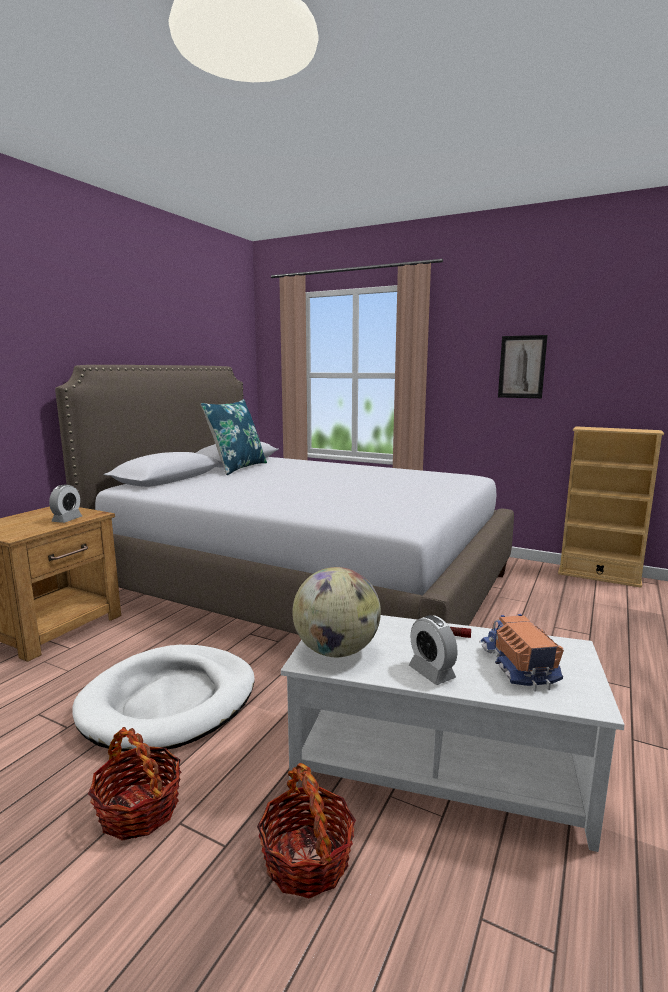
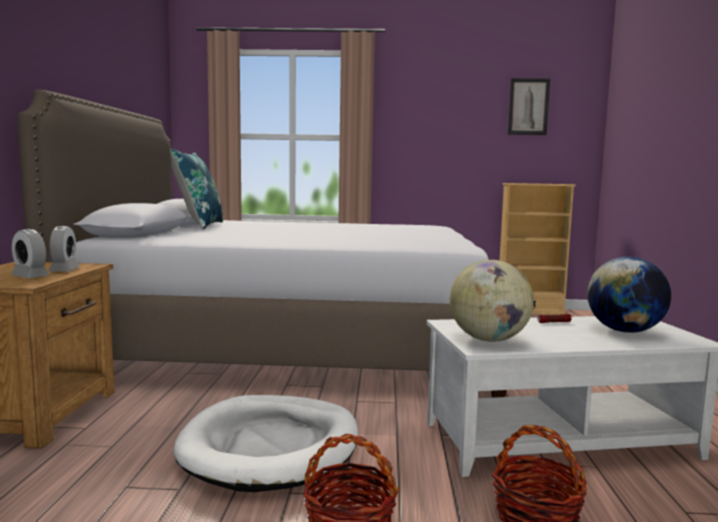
camera: 25 degrees left, 5 degrees down
(431, 672) = (578, 341): alarm clock -> alarm clock (30, 276)
(517, 666) = (624, 331): toy truck -> globe
(522, 367) = (455, 131): picture -> picture (528, 107)

